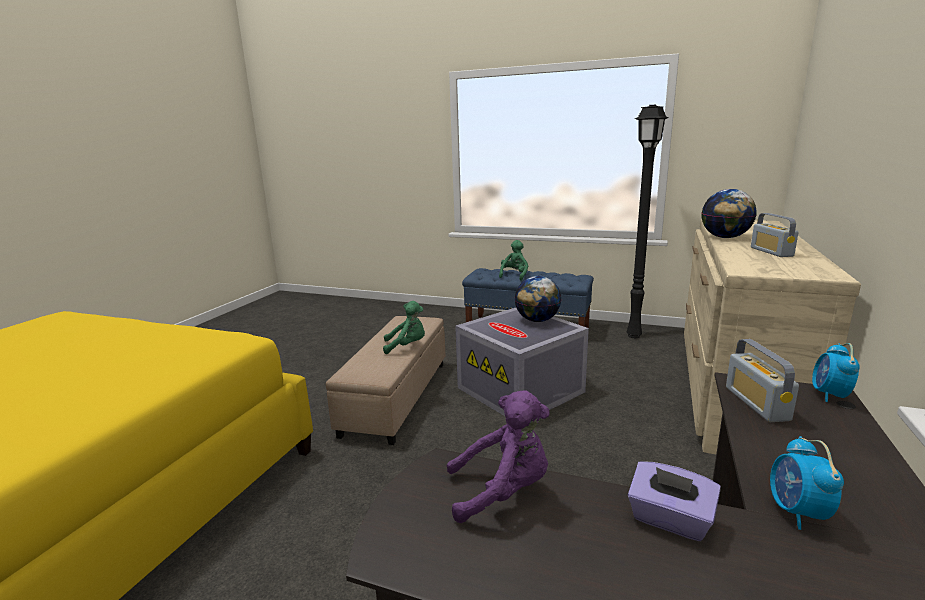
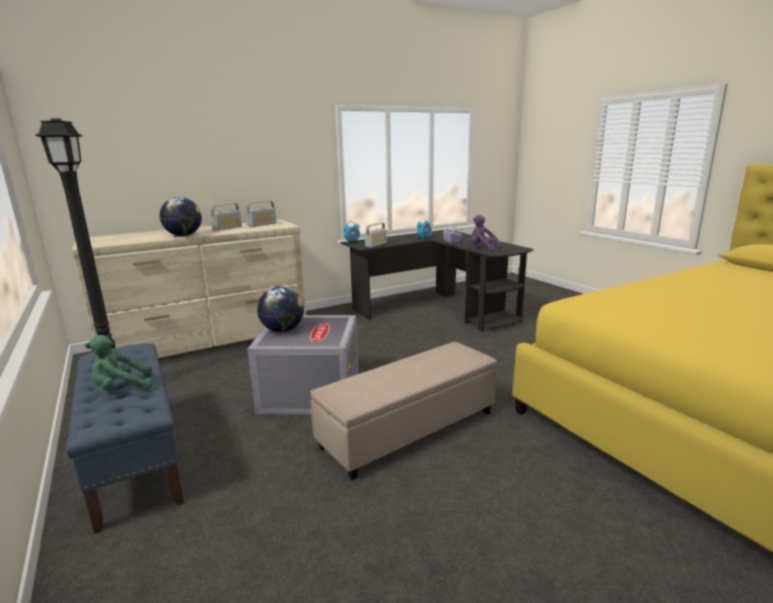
camera: 140 degrees left, 0 degrees up
(407, 346) = (400, 364): green plush toy -> none
(784, 265) = (262, 224): none -> radio

